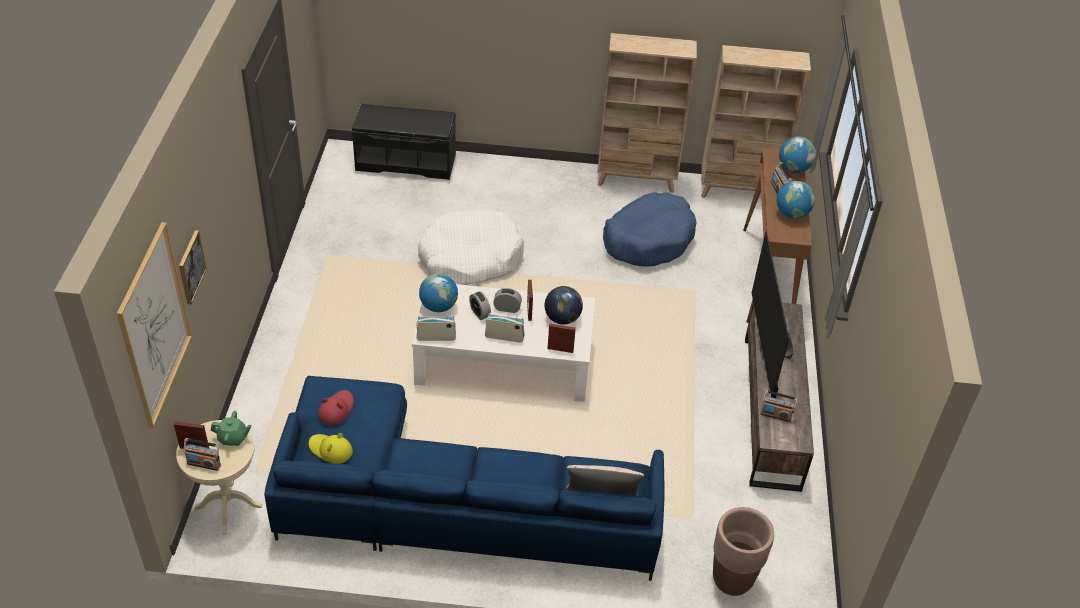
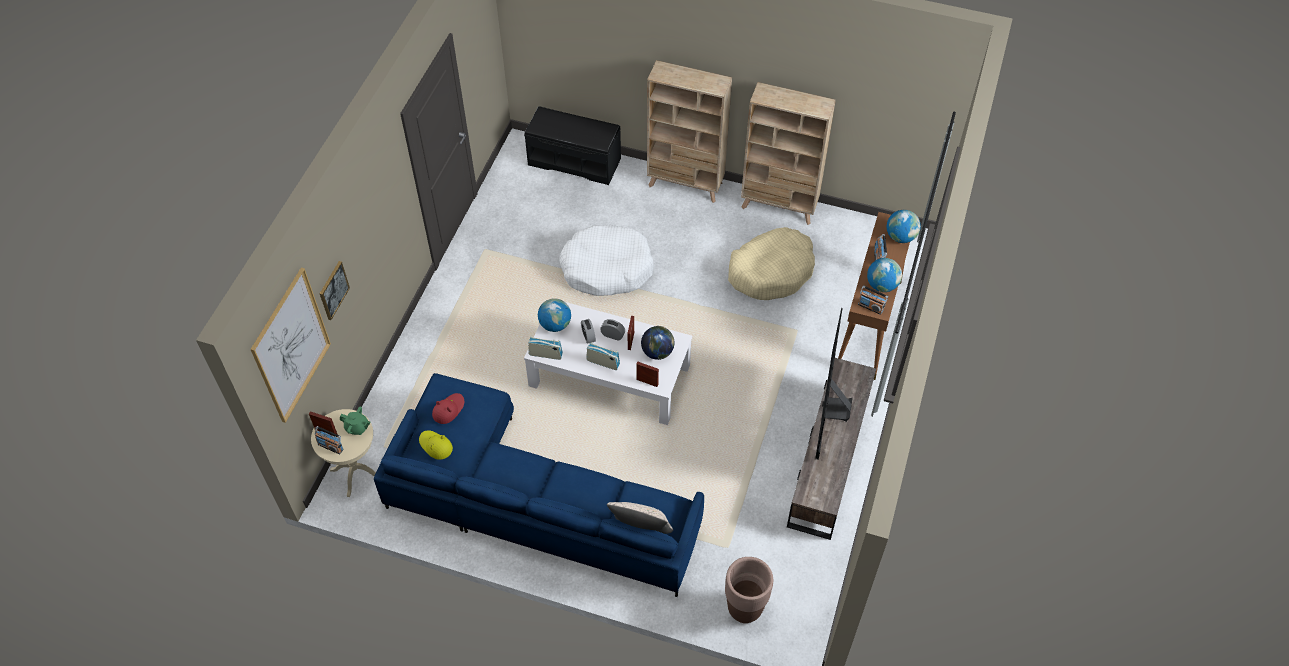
camera: 15 degrees right, 10 degrees up
(648, 239) = (771, 271): blue dog bed -> beige dog bed
(739, 191) = (872, 231): beige bookcase -> beige bookcase (685, 184)
(776, 415) = (815, 473): radio -> radio (870, 307)

